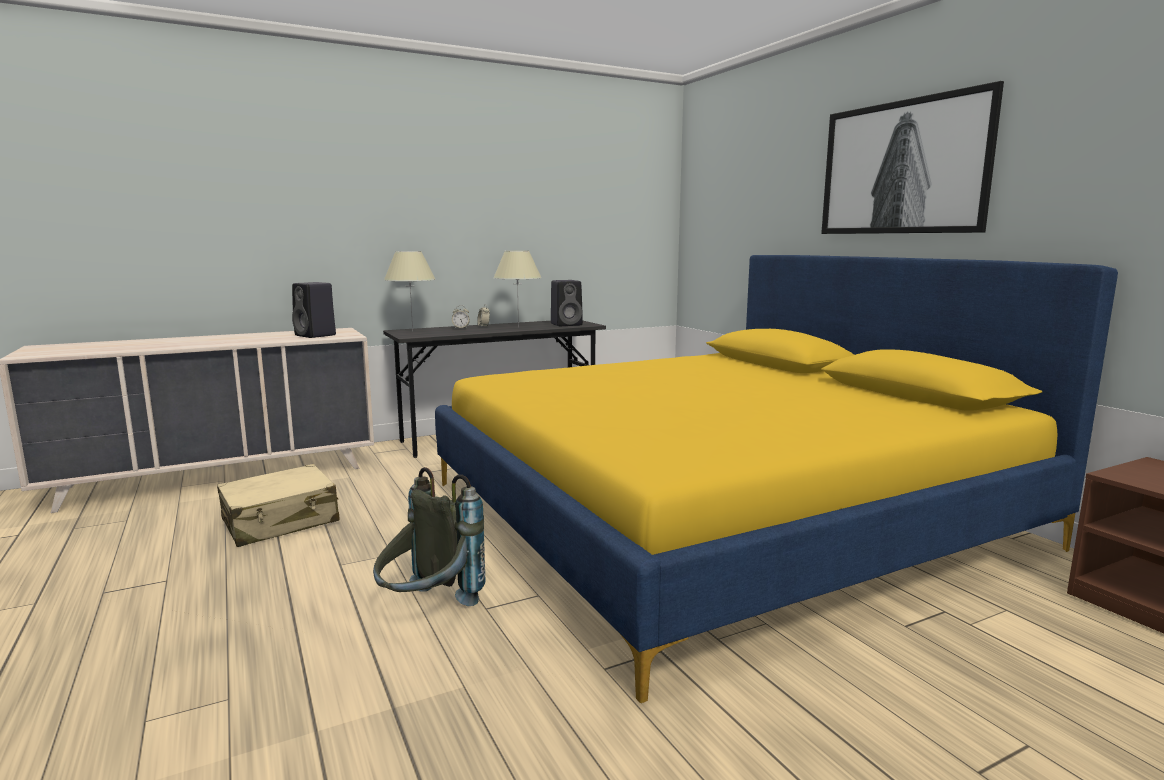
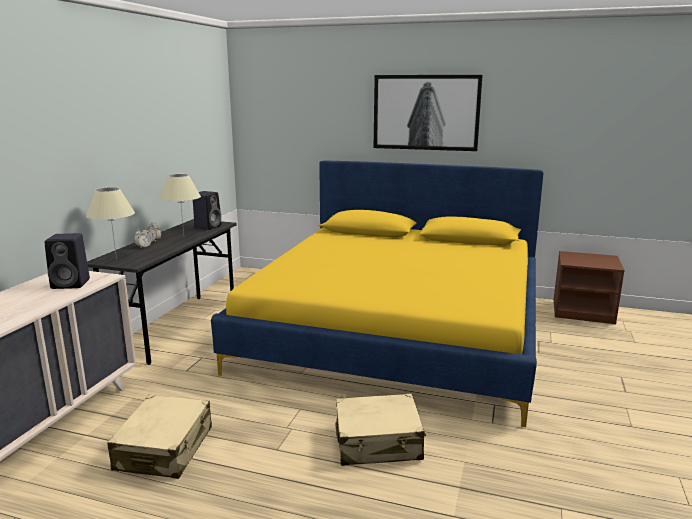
camera: 45 degrees left, 5 degrees up
(428, 610) = (378, 443): grey backpack -> beige suitcase

